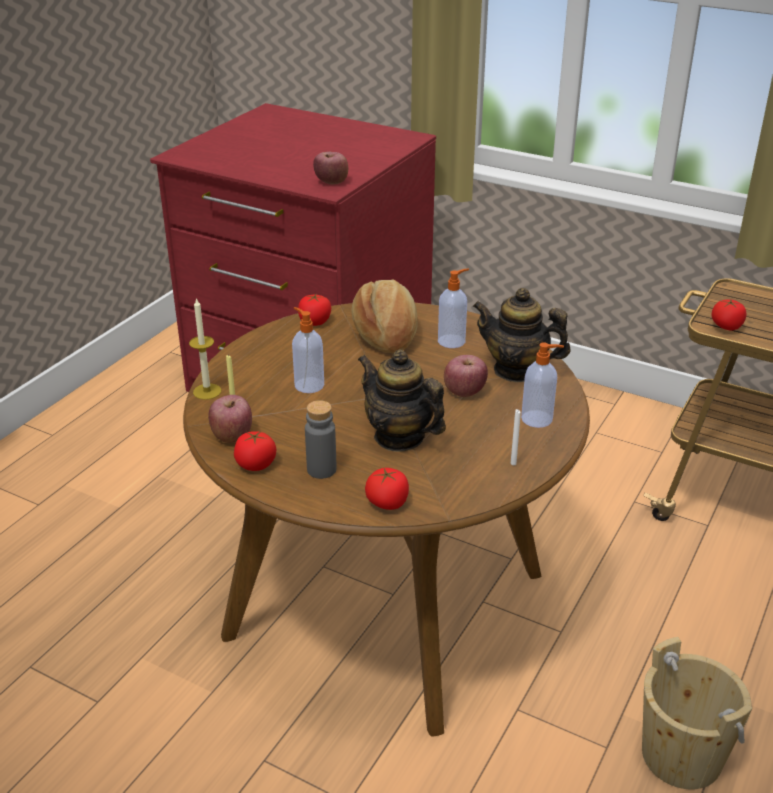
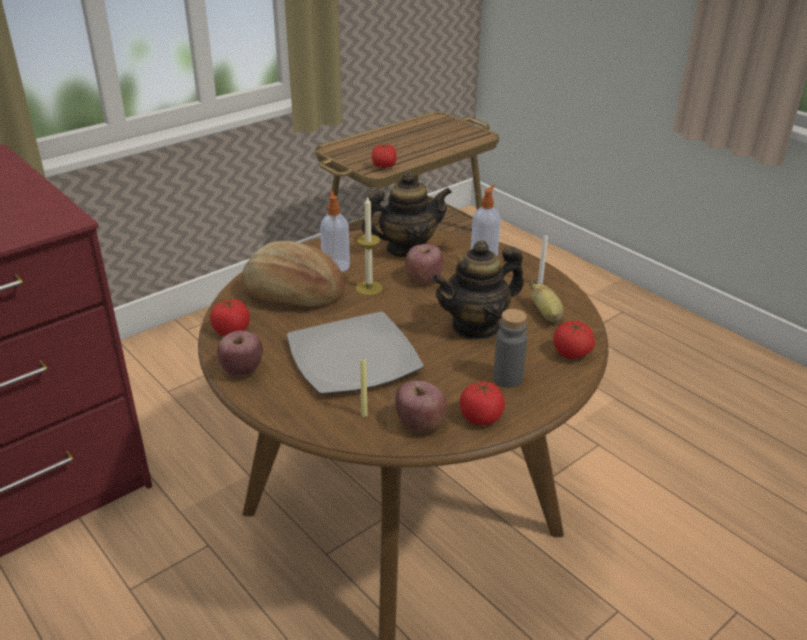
camera: 70 degrees left, 0 degrees up
(207, 391) = (321, 429): candle -> candle (369, 288)
(308, 385) = (355, 358): soap dispenser -> plate
(331, 182) = (46, 215): apple -> apple (242, 370)
(451, 476) = (546, 314): none -> banana
(517, 370) = (406, 249): teapot -> teapot turned 150 degrees counterclockwise
(681, 755) = (614, 413): beige bucket -> none

